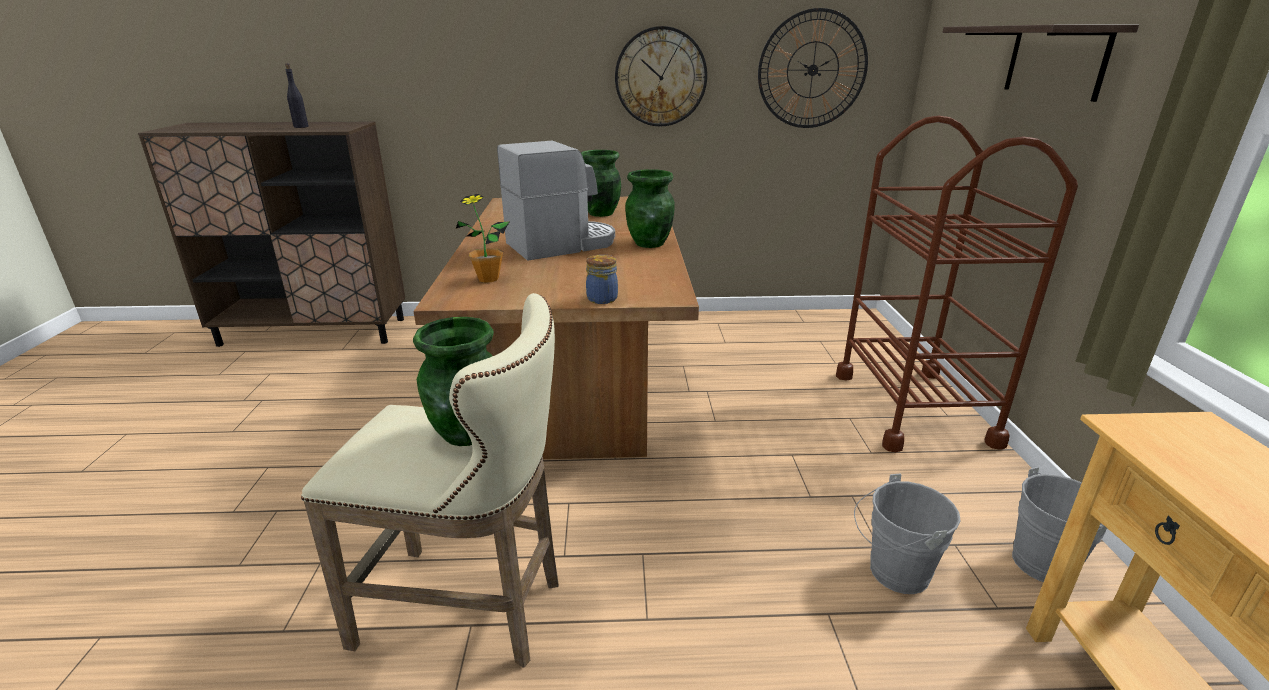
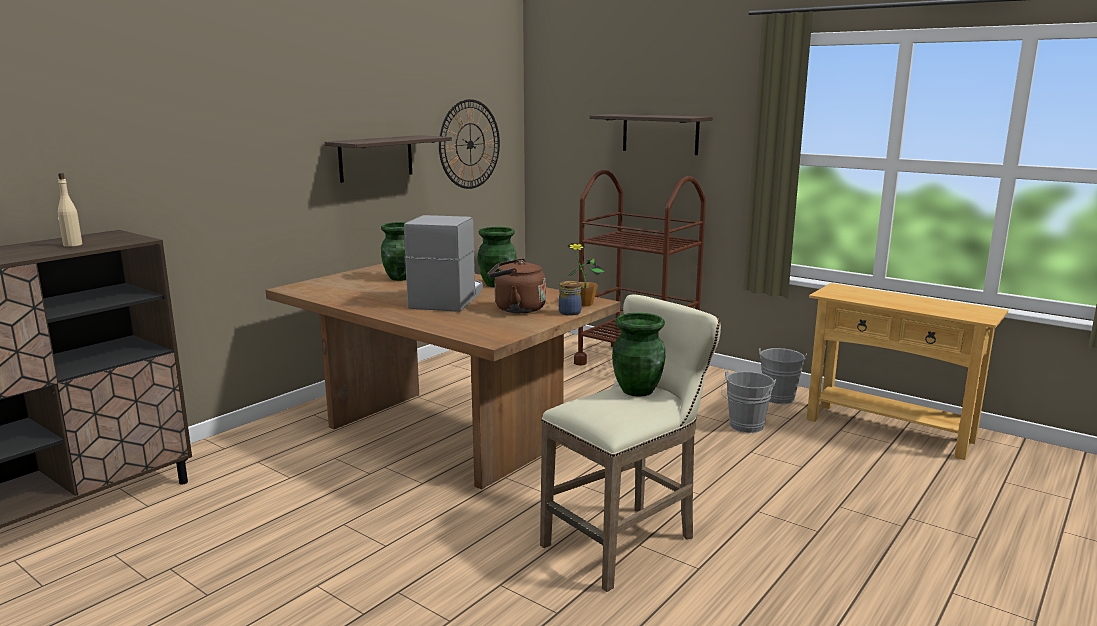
camera: 50 degrees left, 10 degrees down
(301, 127) = (72, 245): black bottle -> beige bottle
(488, 279) = (474, 325): potted plant -> potted plant (584, 304)
(574, 275) = (516, 309): none -> brown kettle
(660, 77) = (376, 158): wall clock -> shelf

